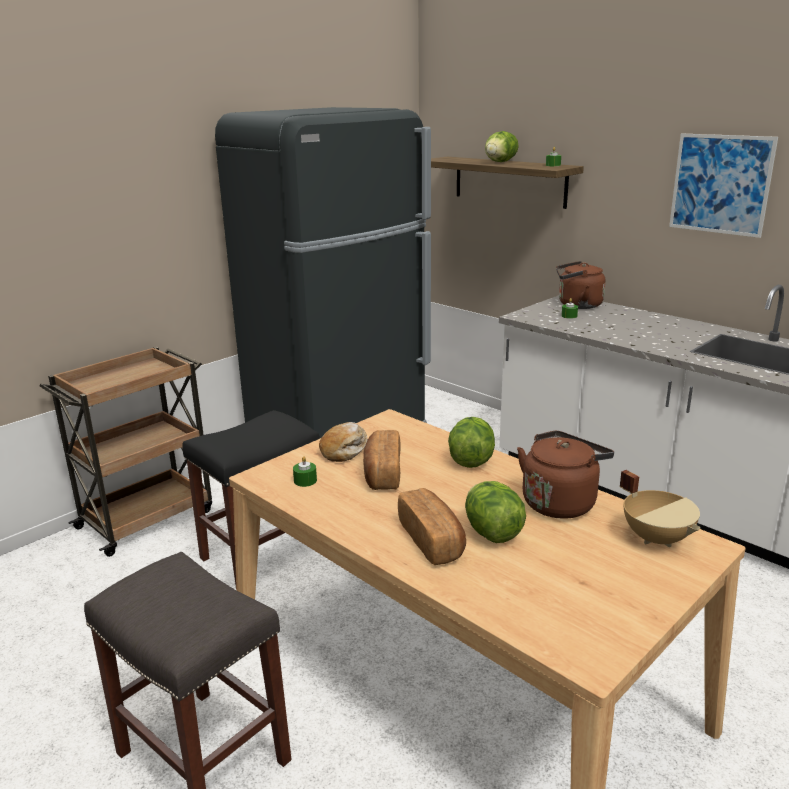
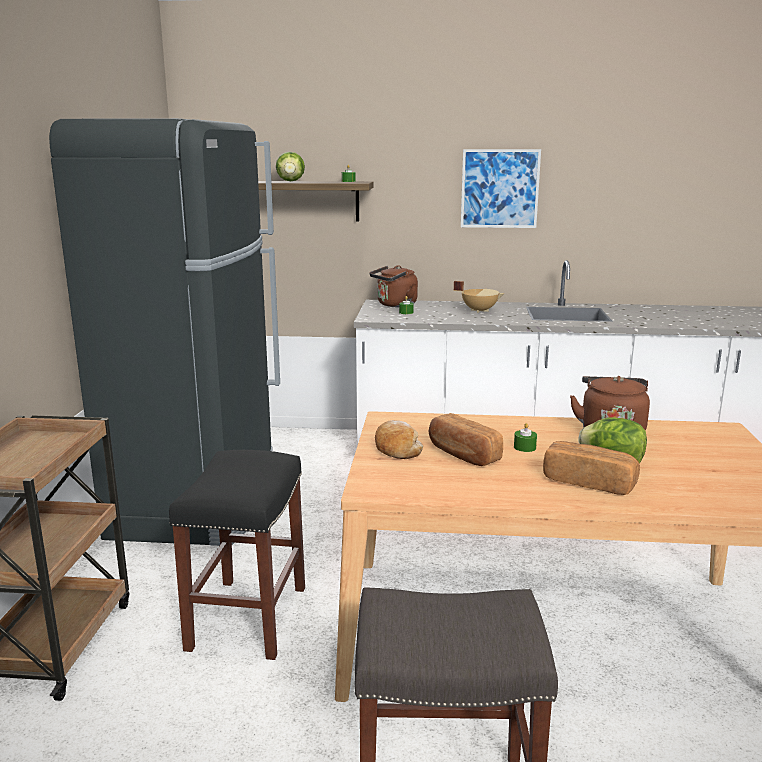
camera: 40 degrees left, 5 degrees down
(305, 480) = (414, 479): green candle -> green candle (524, 447)
(471, 460) = (505, 426): lettuce -> none
(657, 538) = (696, 433): beige cooking pot -> beige cooking pot (479, 310)

